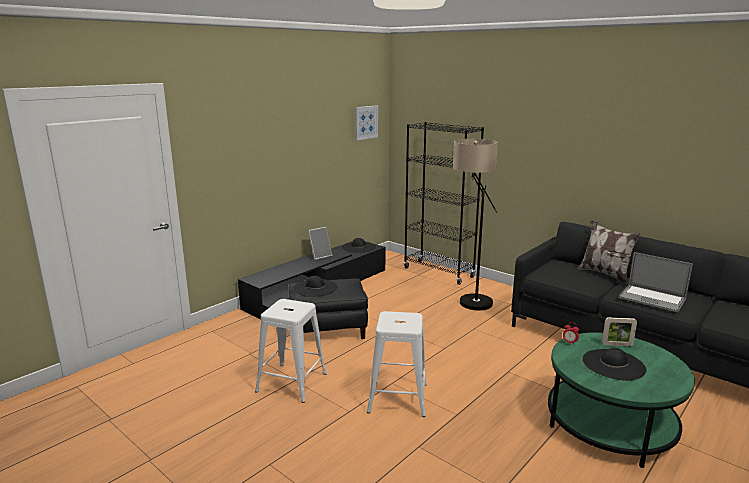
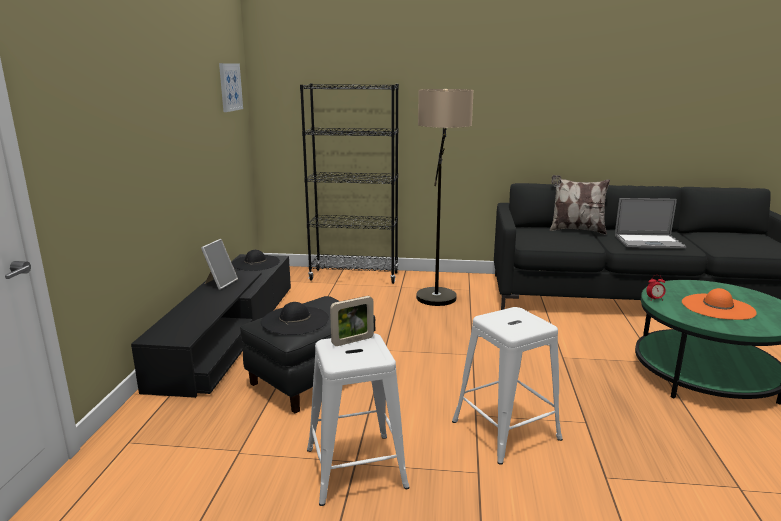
camera: 35 degrees left, 0 degrees up
(613, 364) = (718, 307): black hat -> orange hat
(617, 345) = (687, 289): picture frame -> picture frame (352, 341)

